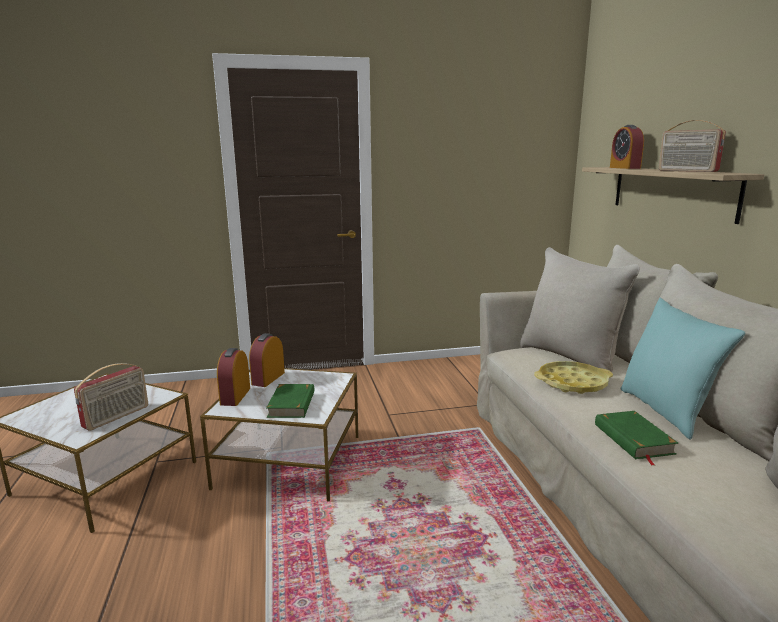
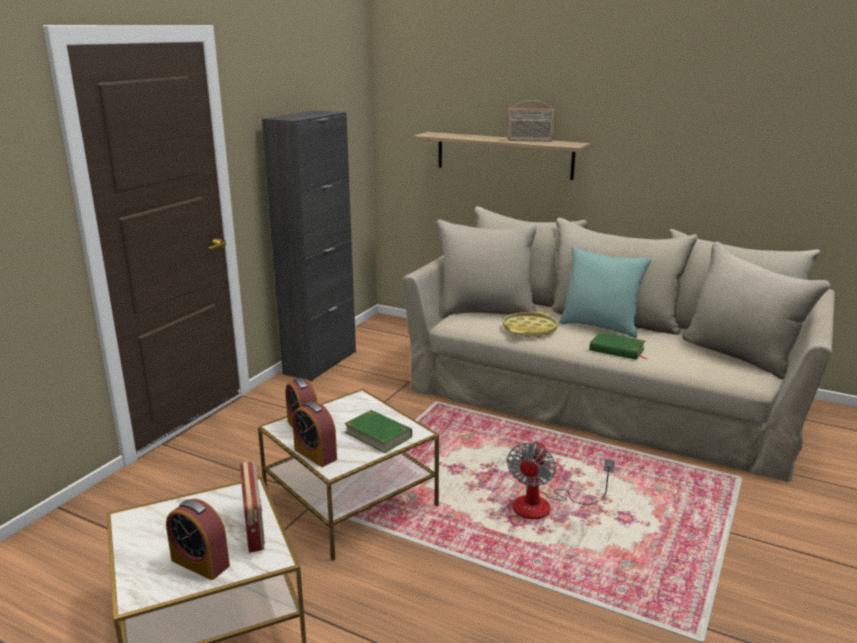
camera: 50 degrees left, 5 degrees up
(402, 564) = (544, 506): none -> fan
(449, 364) = (320, 362): none -> black cabinet
(624, 168) = (457, 135): alarm clock -> alarm clock (200, 563)

